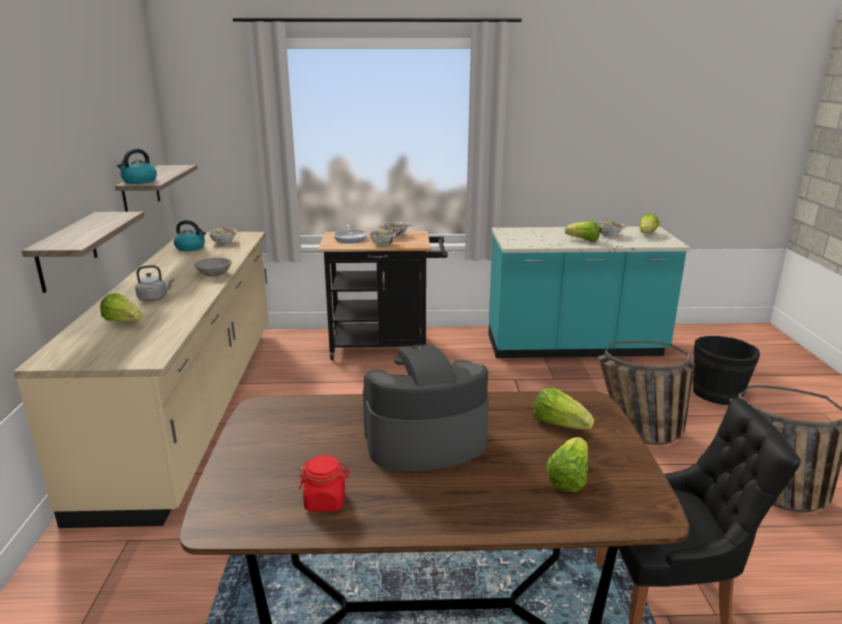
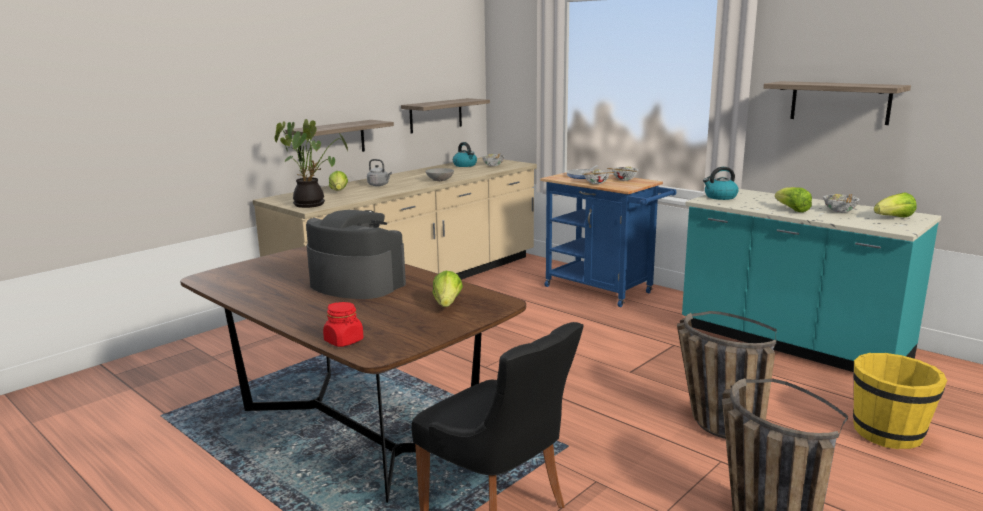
camera: 45 degrees right, 5 degrees down
(136, 351) = (312, 204): none -> potted plant
(139, 181) = (420, 104): kettle -> kettle (720, 197)
(325, 501) = (256, 287): red jar -> red jar (344, 341)
(386, 347) = (604, 291): black cart -> blue cart
(568, 478) = (379, 324): lettuce -> none
(574, 145) = (840, 102): none -> shelf
(717, 394) = (888, 433): black bucket -> yellow bucket

